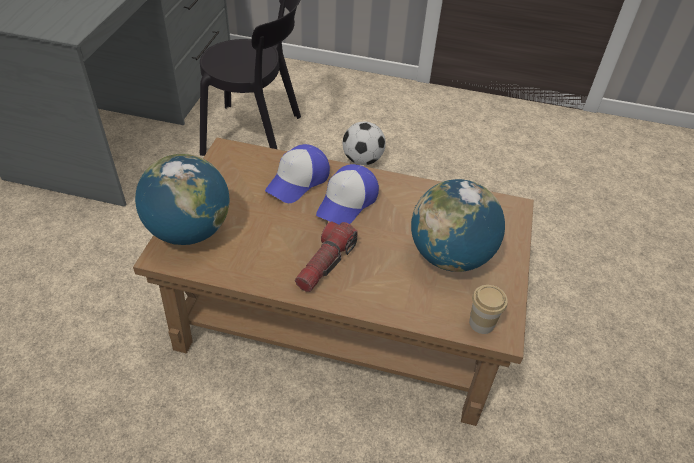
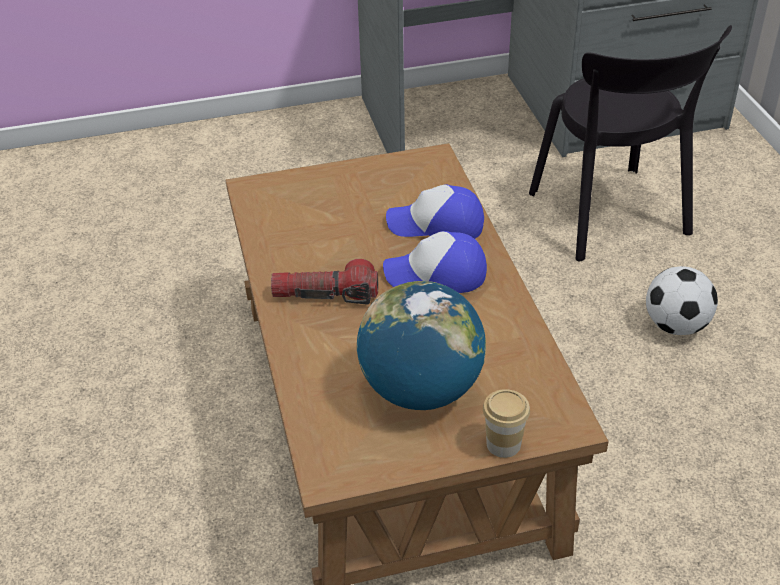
camera: 65 degrees right, 5 degrees down
(189, 231) = (296, 189): globe -> none
(481, 323) = (331, 452): cup -> cup (503, 444)

